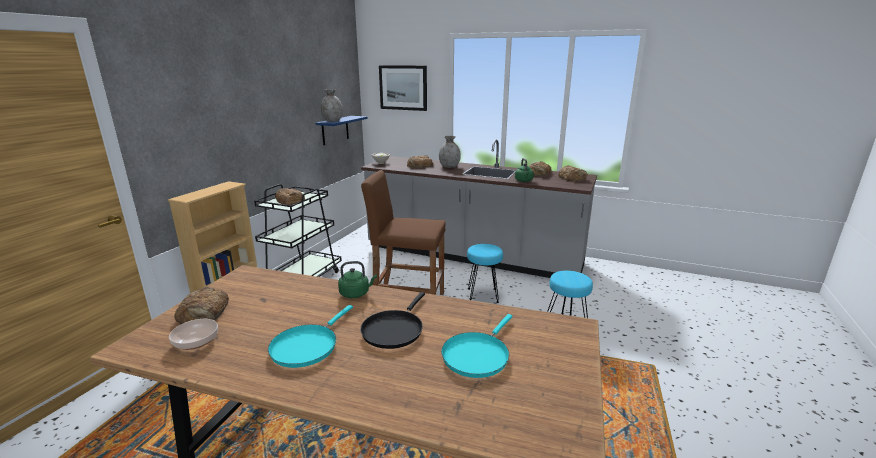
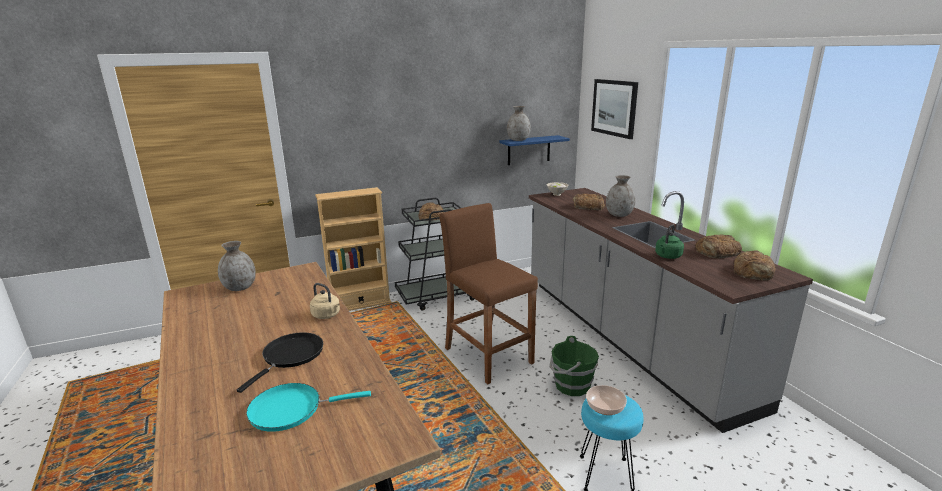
camera: 45 degrees right, 0 degrees up
(196, 341) = (205, 305): bowl -> bowl (605, 407)
(204, 312) = (240, 288): bread -> grey vase
(307, 346) = (234, 338): turquoise frying pan -> none
(356, 293) = (327, 315): green kettle -> beige kettle
(394, 330) = (290, 356): black frying pan -> black frying pan turned 135 degrees clockwise
(483, 295) = (571, 385): turquoise stool -> green bucket

